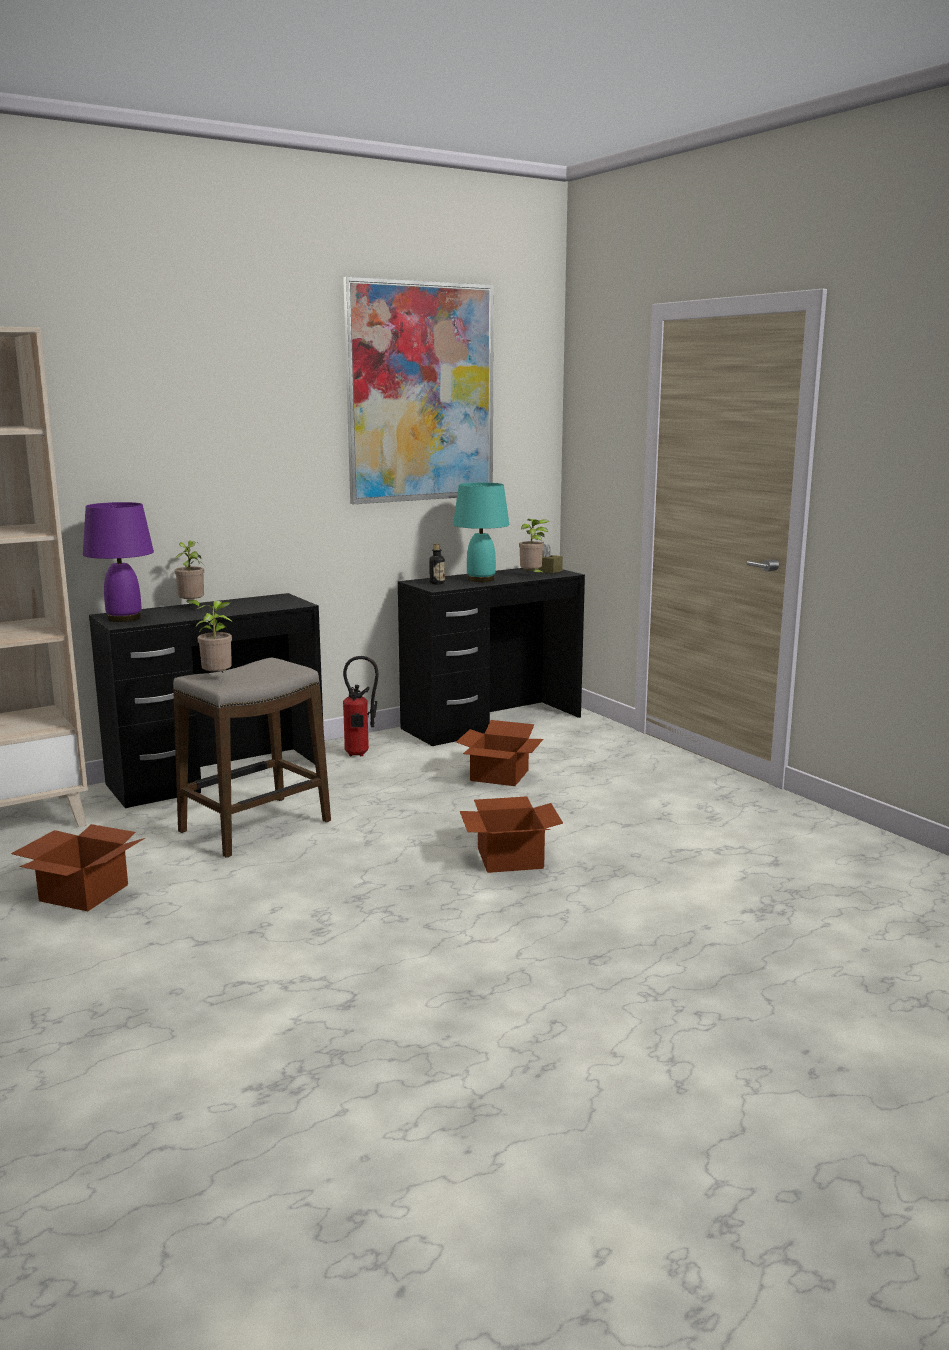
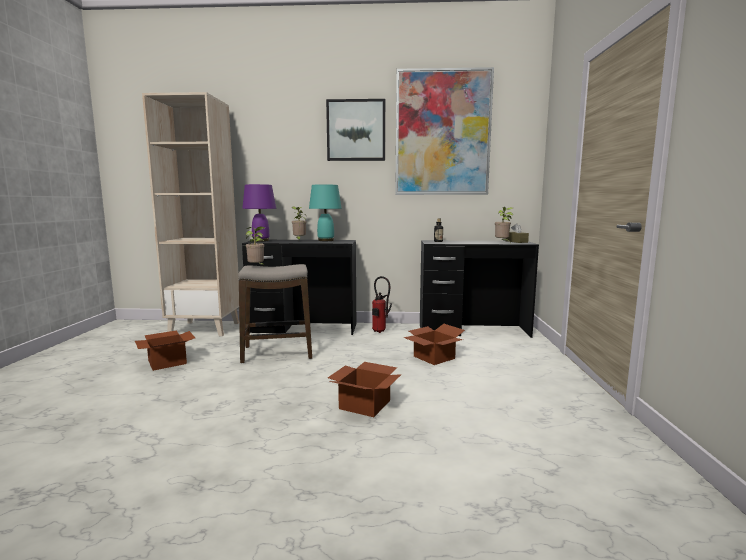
camera: 35 degrees right, 5 degrees down
(278, 387) = (356, 130): none -> picture
(480, 579) = (467, 242): turquoise table lamp -> turquoise table lamp (326, 240)

